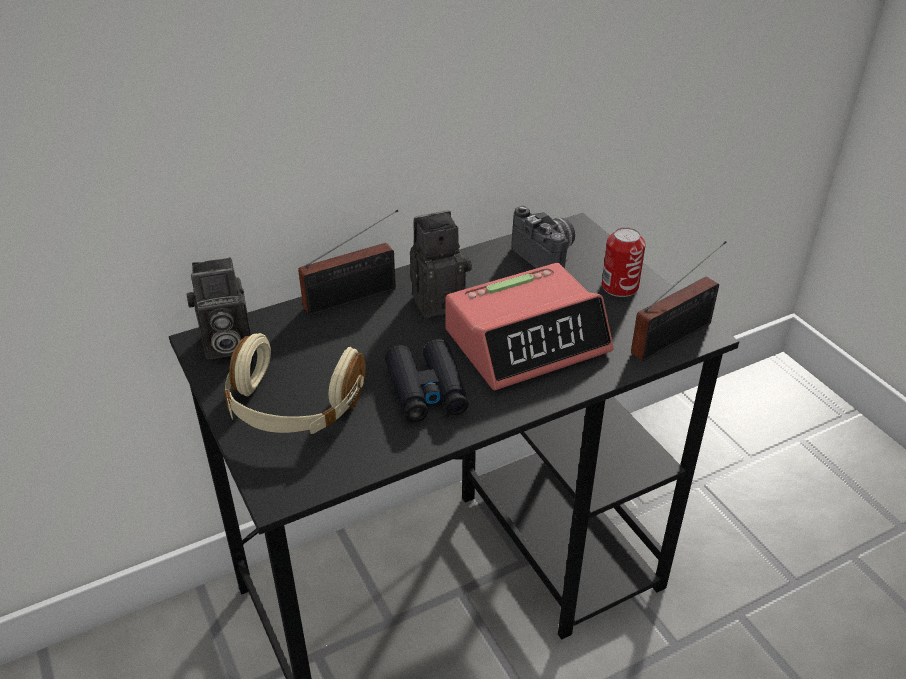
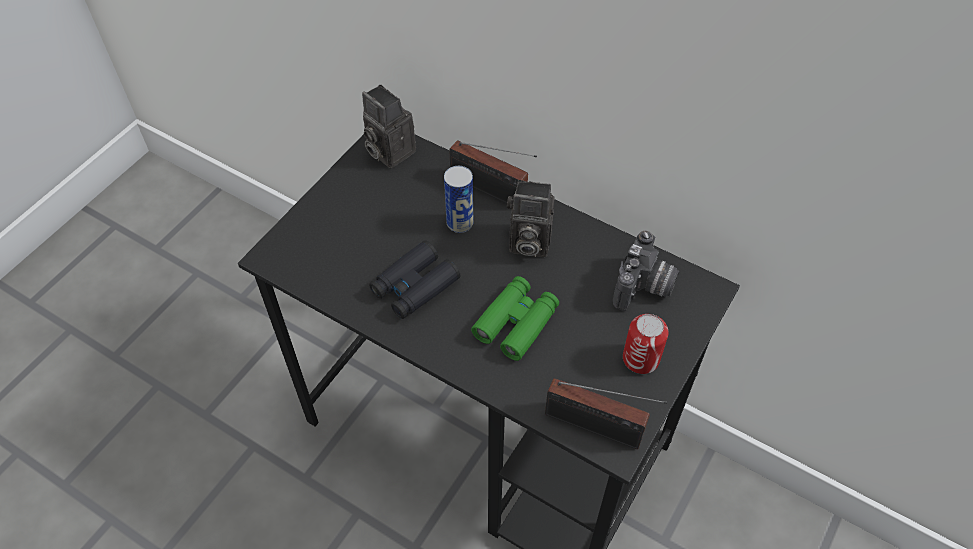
camera: 60 degrees right, 15 degrees up
(293, 407) = (351, 221): beige headphones -> none
(375, 331) = (460, 223): none -> can
(440, 300) = (527, 243): camera -> camera turned 150 degrees clockwise
(527, 341) = (516, 323): alarm clock -> green binoculars

